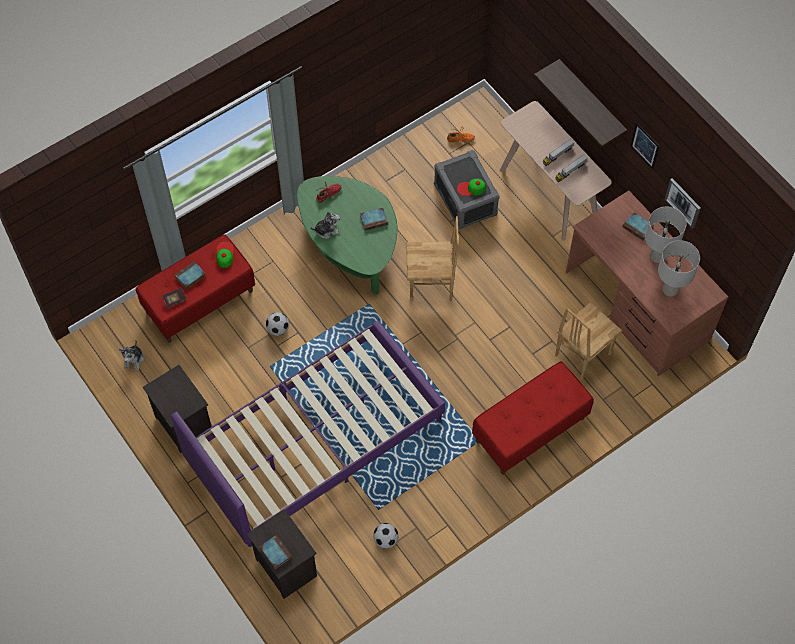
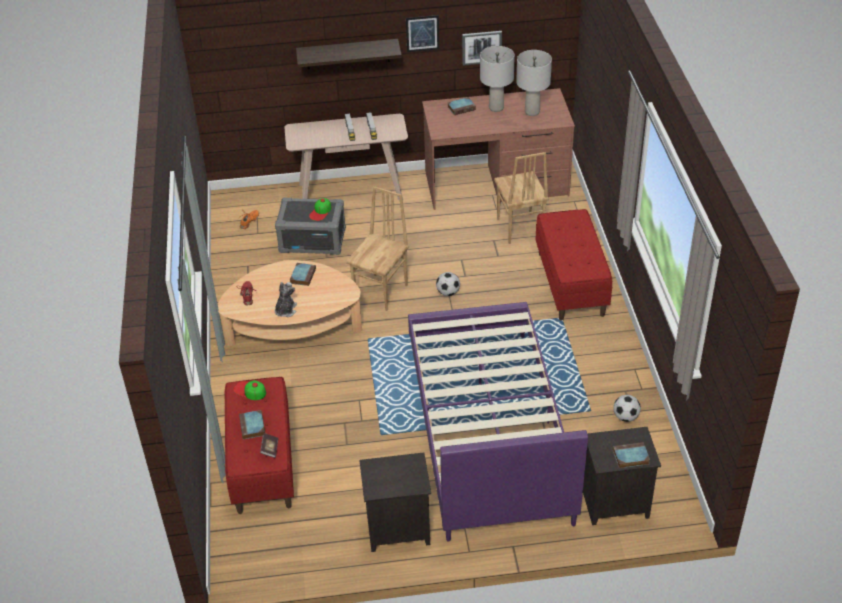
camera: 60 degrees left, 20 degrees down
(134, 359) = (288, 545): plush toy -> none
(278, 329) = (344, 413): football -> football (448, 293)
(350, 244) = (293, 329): green coffee table -> beige coffee table

